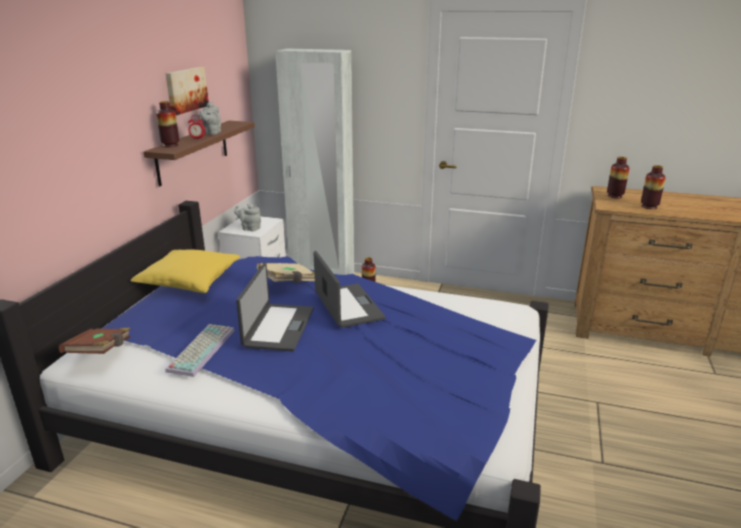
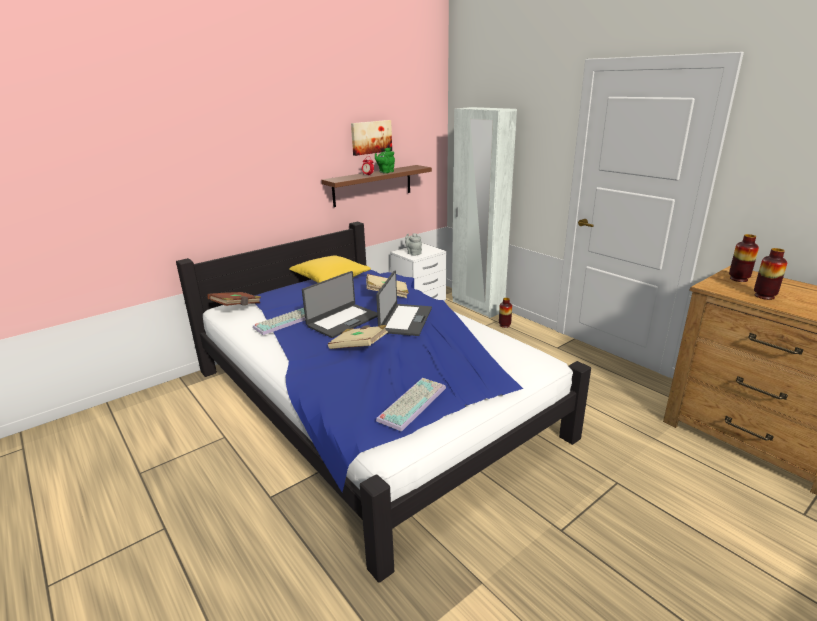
camera: 35 degrees right, 0 degrees up
(170, 145) = (343, 177): vase -> none
(211, 133) = (385, 172): grey teapot -> green teapot
(338, 351) = (359, 347): none -> beige book
(470, 391) = (411, 403): none -> keyboard

